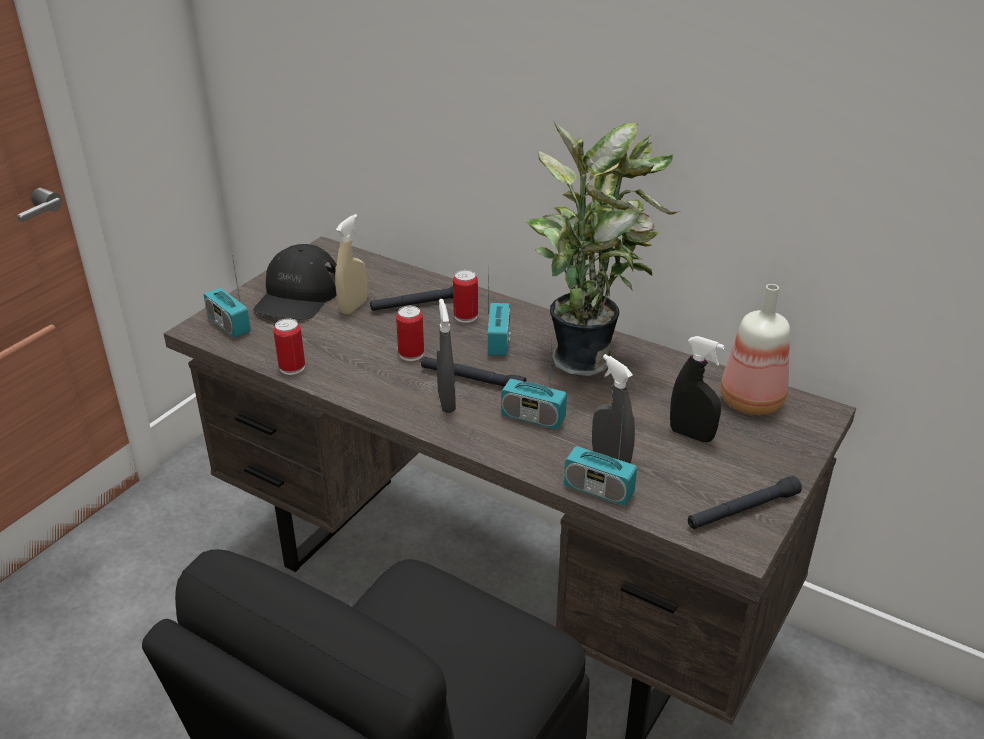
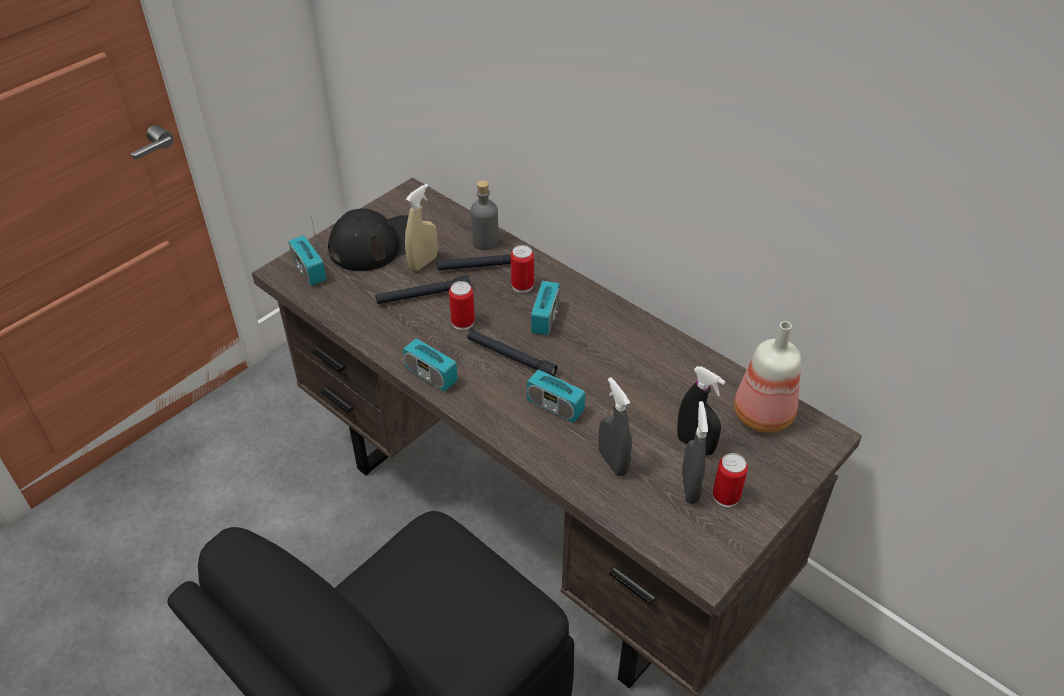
camera: 10 degrees right, 10 degrees up
(292, 367) = (354, 324): can -> can (726, 496)
(298, 295) = (377, 244): black cap -> black cap turned 150 degrees counterclockwise
(415, 283) = (485, 242): none -> grey bottle
(446, 401) = (482, 379): grey spray bottle -> grey spray bottle (690, 488)
(586, 358) = (622, 346): potted plant -> none
(598, 490) = (593, 492): radio -> radio (431, 375)
(742, 510) = (718, 533): black flashlight -> black flashlight (423, 296)

